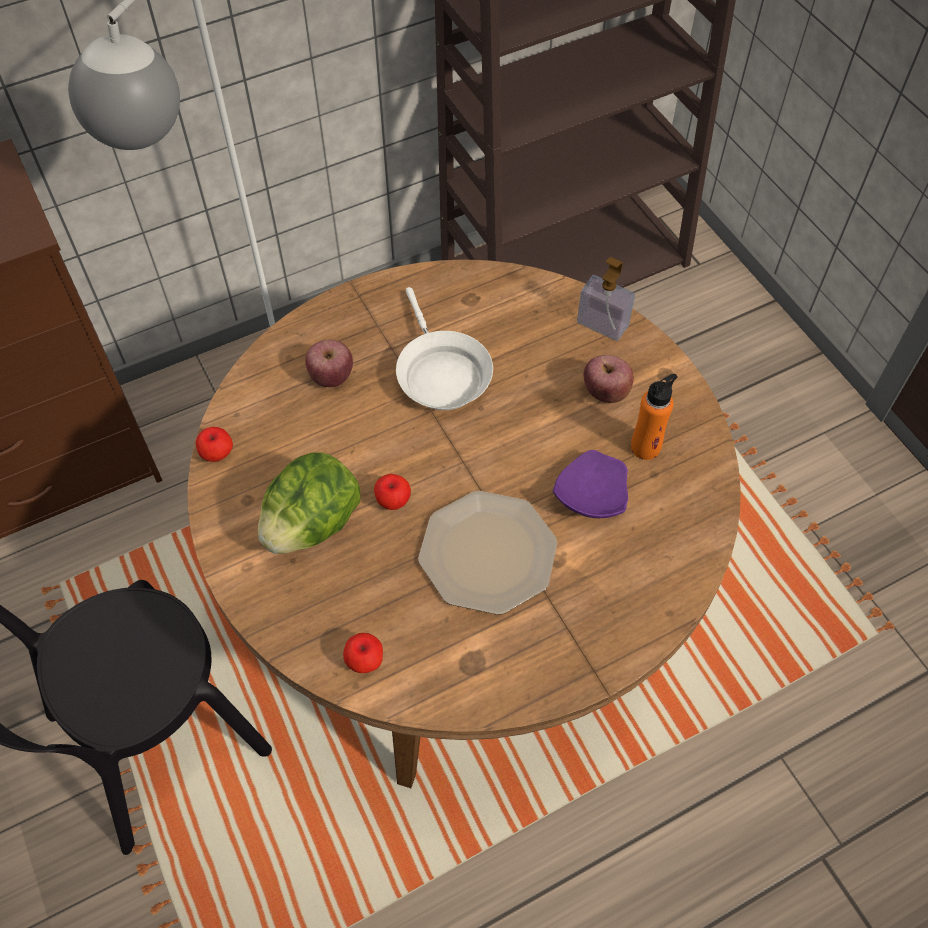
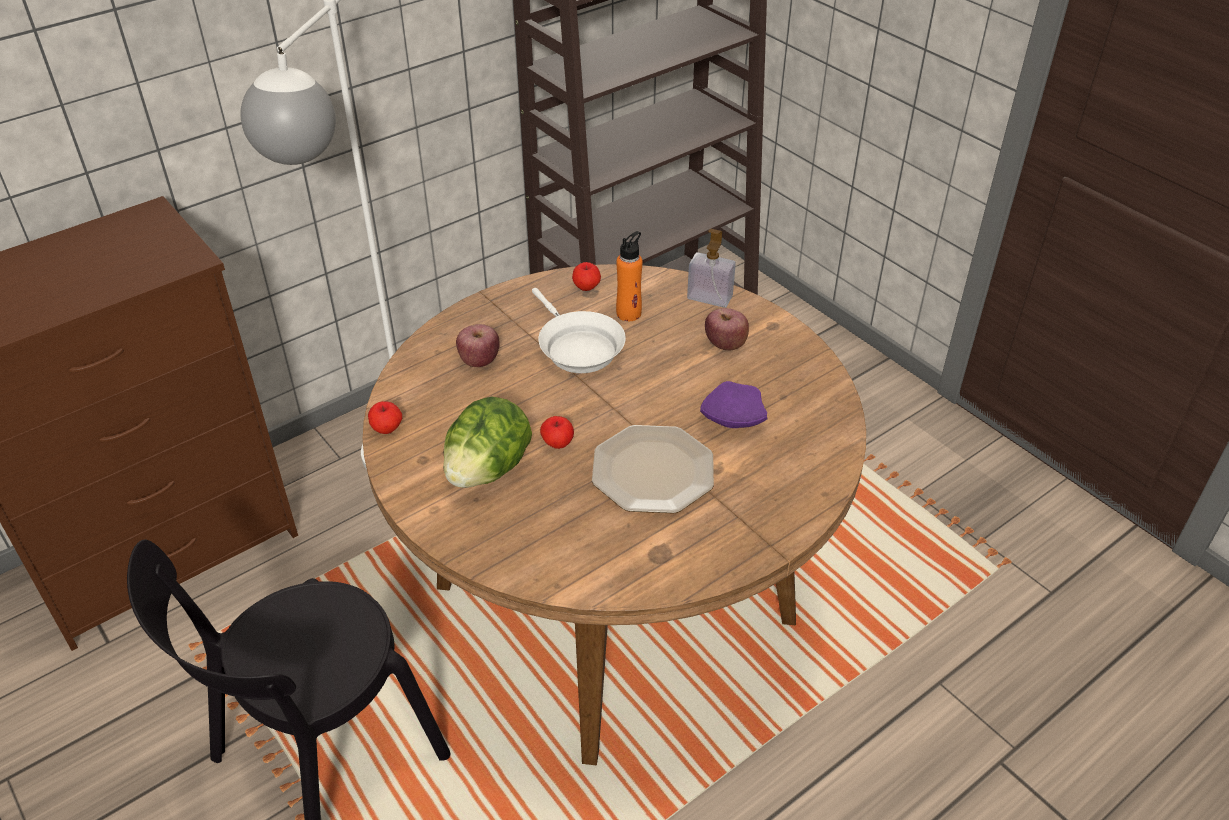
camera: 10 degrees left, 15 degrees down
(365, 660) = (561, 565): apple -> apple (586, 287)
(645, 447) = (770, 378): orange bottle -> orange bottle (629, 313)

